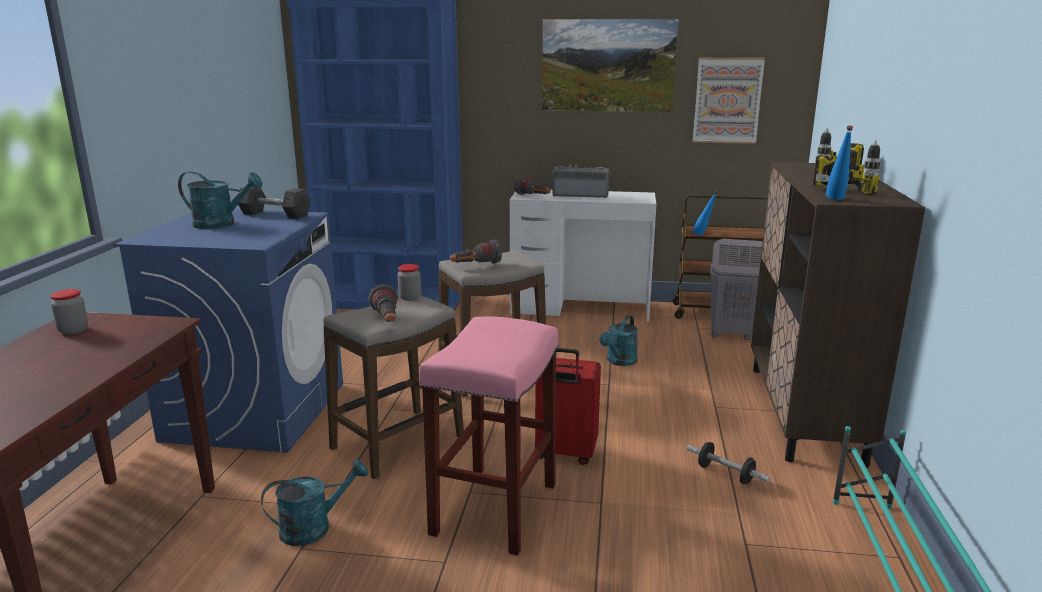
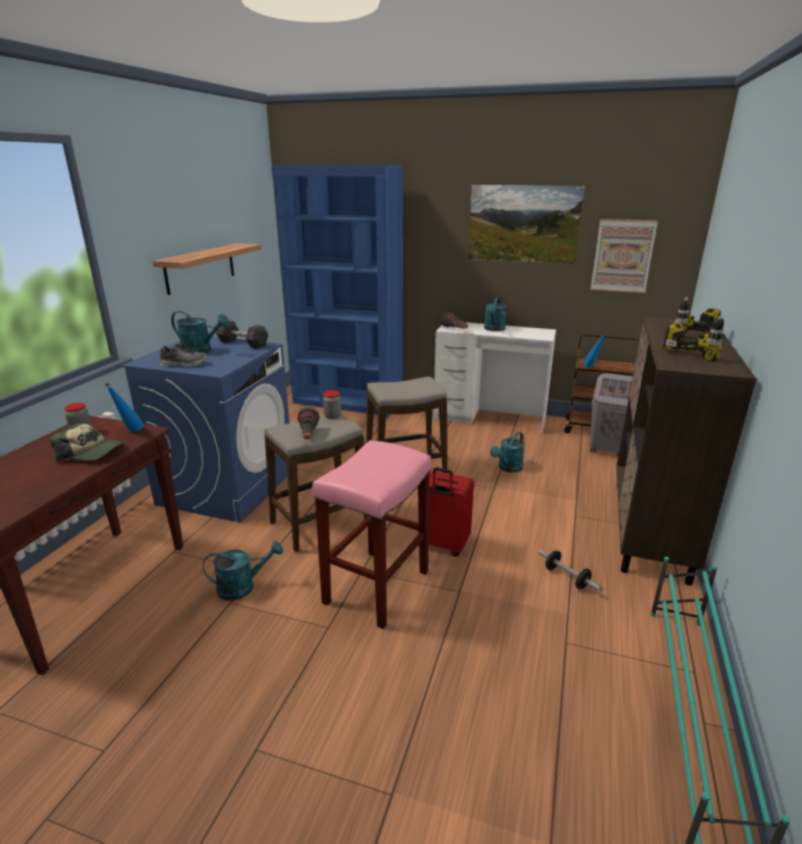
camera: 10 degrees right, 5 degrees up
(101, 351) = (92, 452): none -> cap
(200, 123) = (200, 268): none -> shelf
(205, 238) = (184, 364): none -> shoe
(475, 266) = (392, 389): flashlight -> none
(580, 195) = (494, 329): radio -> turquoise watering can
(836, 200) = (677, 366): blue bottle -> blue bottle (130, 433)

